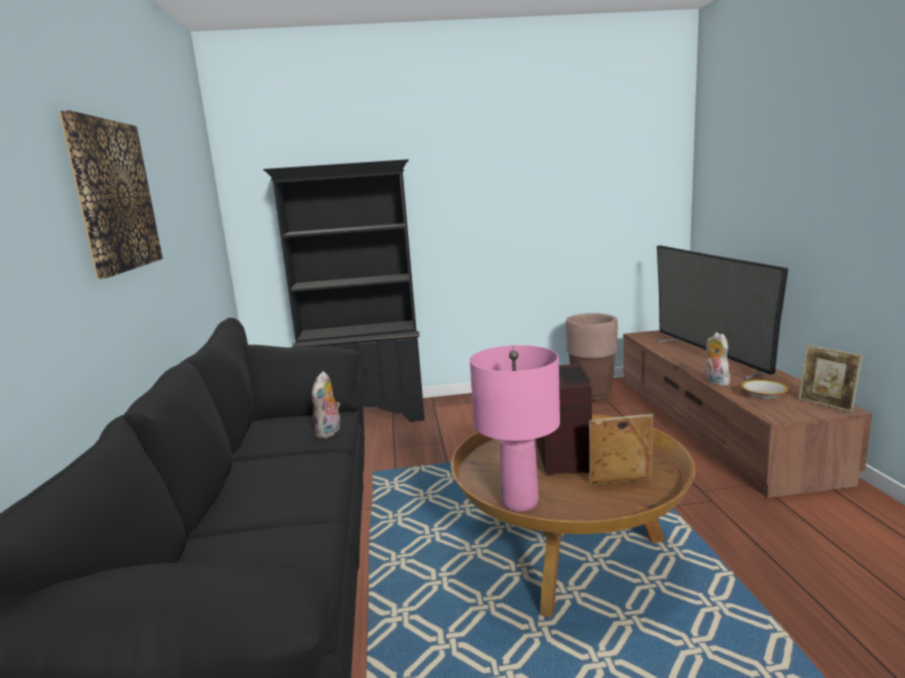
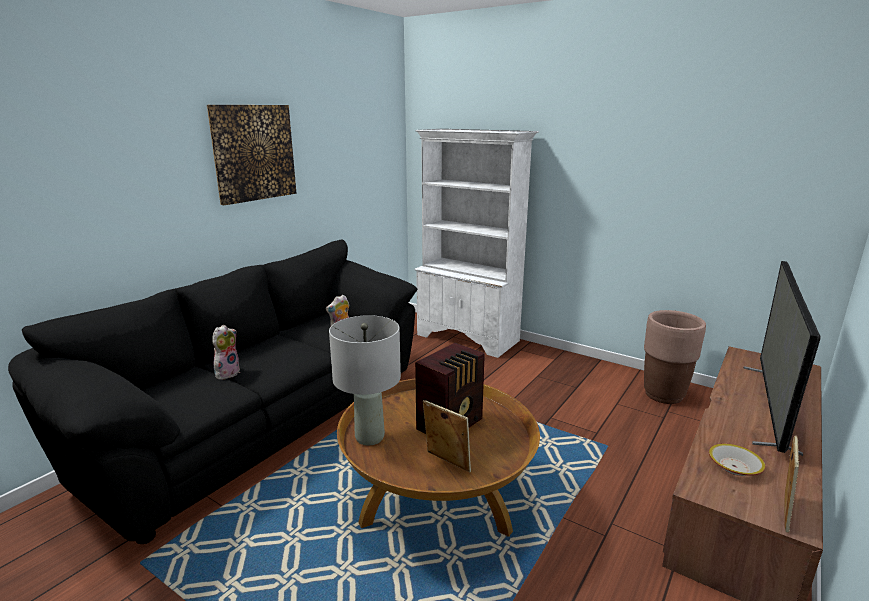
camera: 40 degrees right, 5 degrees up
(367, 415) = (468, 337): black bookcase -> white bookcase
(520, 502) = (370, 437): pink table lamp -> grey table lamp
(715, 382) = (713, 431): plush toy -> plush toy (227, 373)
(826, 405) = (783, 512): picture frame -> picture frame turned 150 degrees counterclockwise

